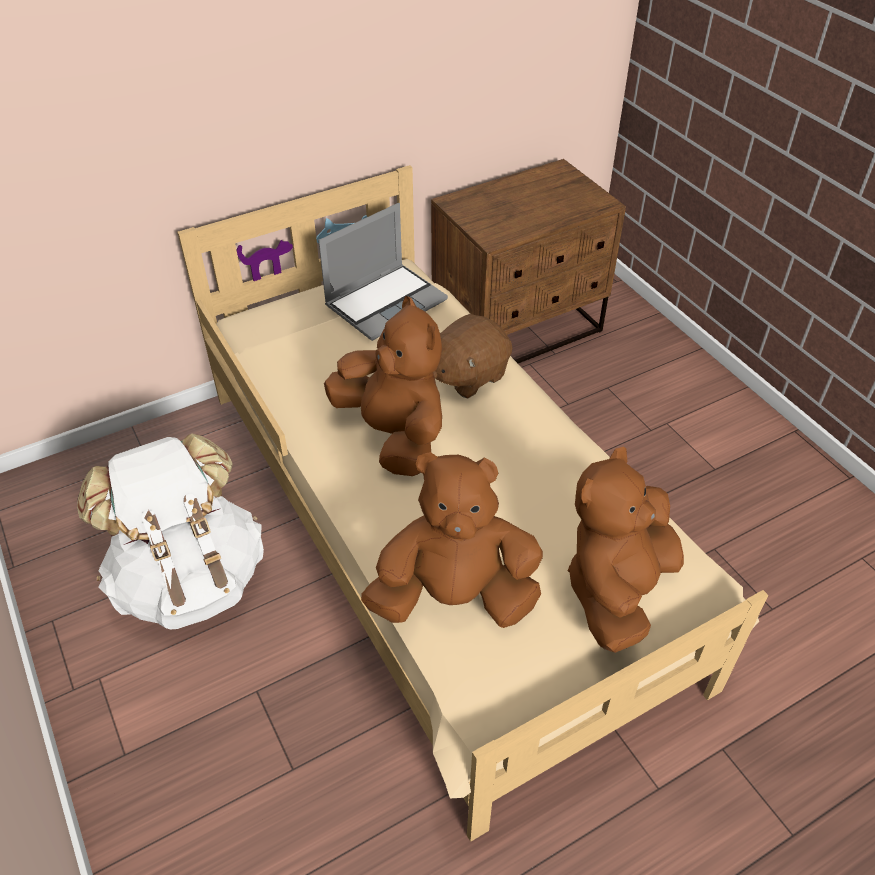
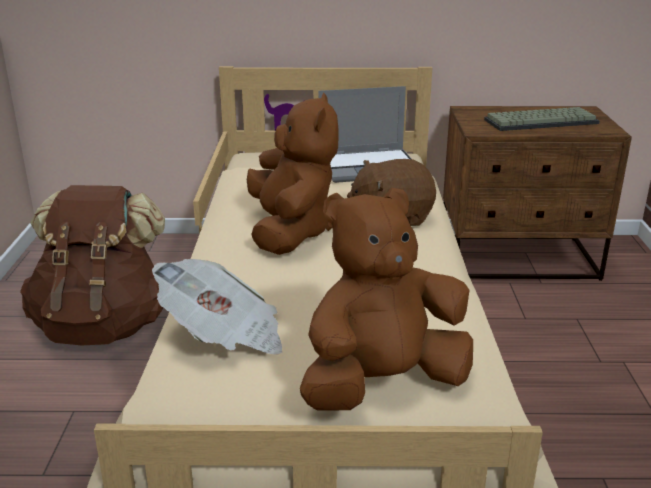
camera: 30 degrees right, 20 degrees down
(190, 579) = (103, 326): white backpack -> brown backpack
(455, 596) = (224, 336): brown plush toy -> newspaper
(535, 203) = (541, 121): none -> keyboard

